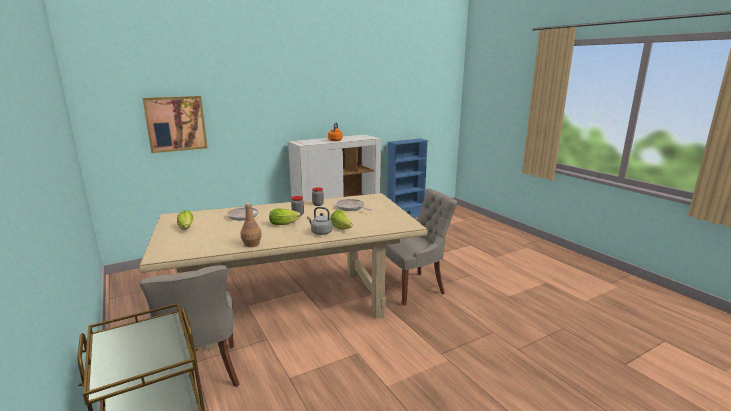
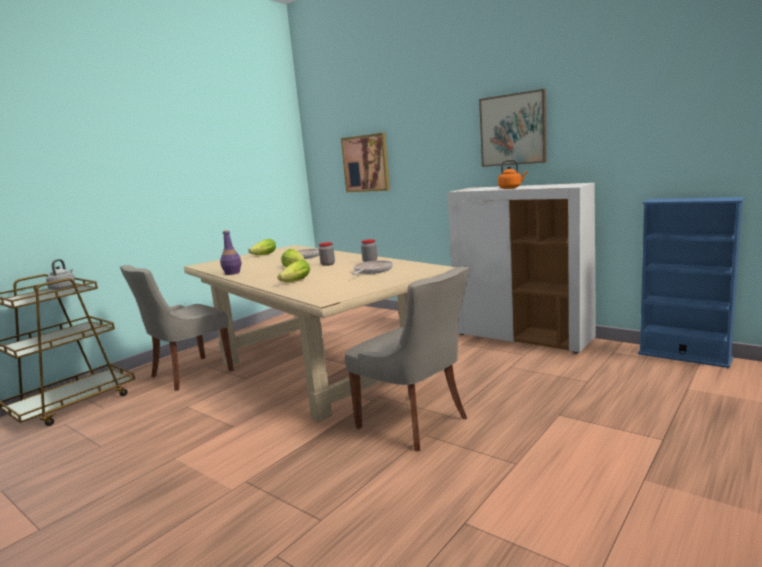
camera: 70 degrees right, 5 degrees down
(251, 244) = (232, 273): brown bottle -> purple bottle
(316, 101) = (513, 129): none -> picture
(320, 232) = (275, 280): grey kettle -> grey kettle (63, 288)

